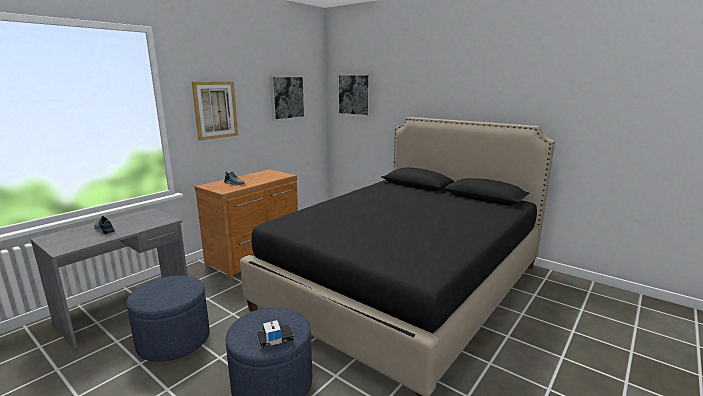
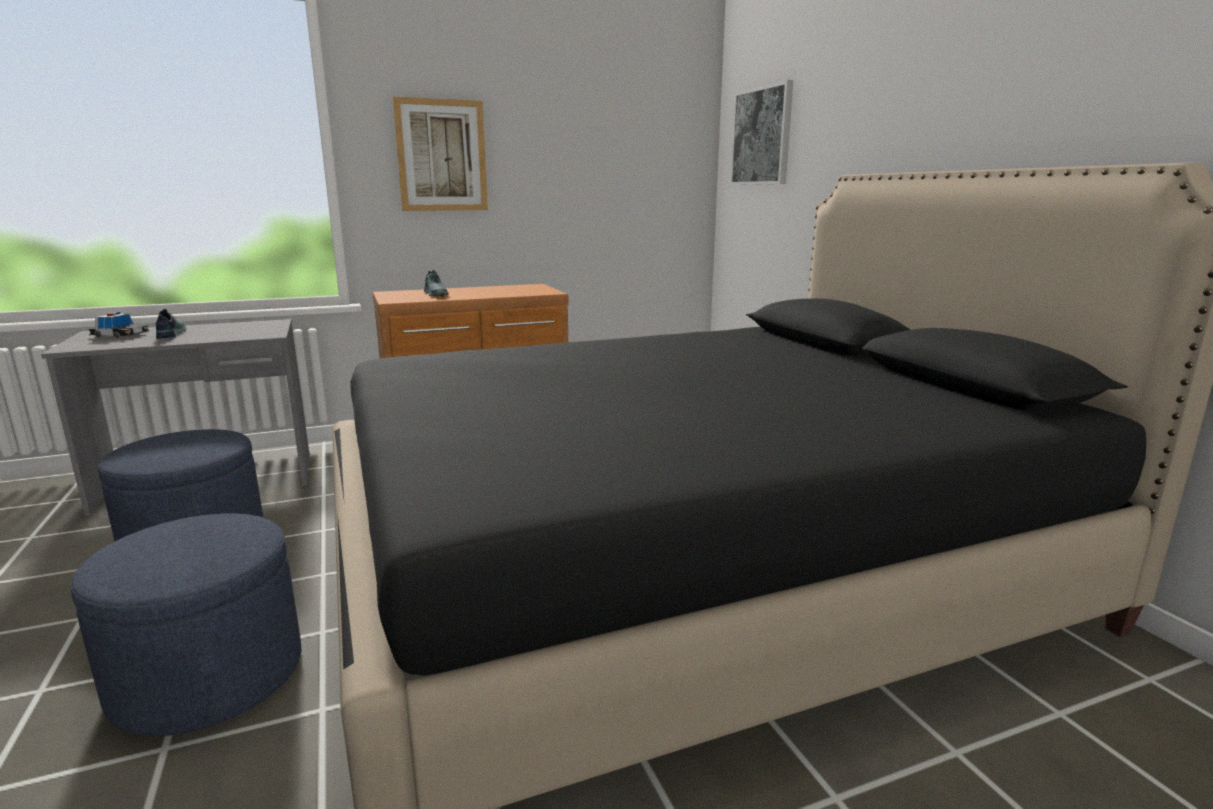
camera: 30 degrees right, 0 degrees up
(275, 339) = (151, 572): toy car -> toy car (120, 335)
(287, 97) = (612, 143): picture -> none

